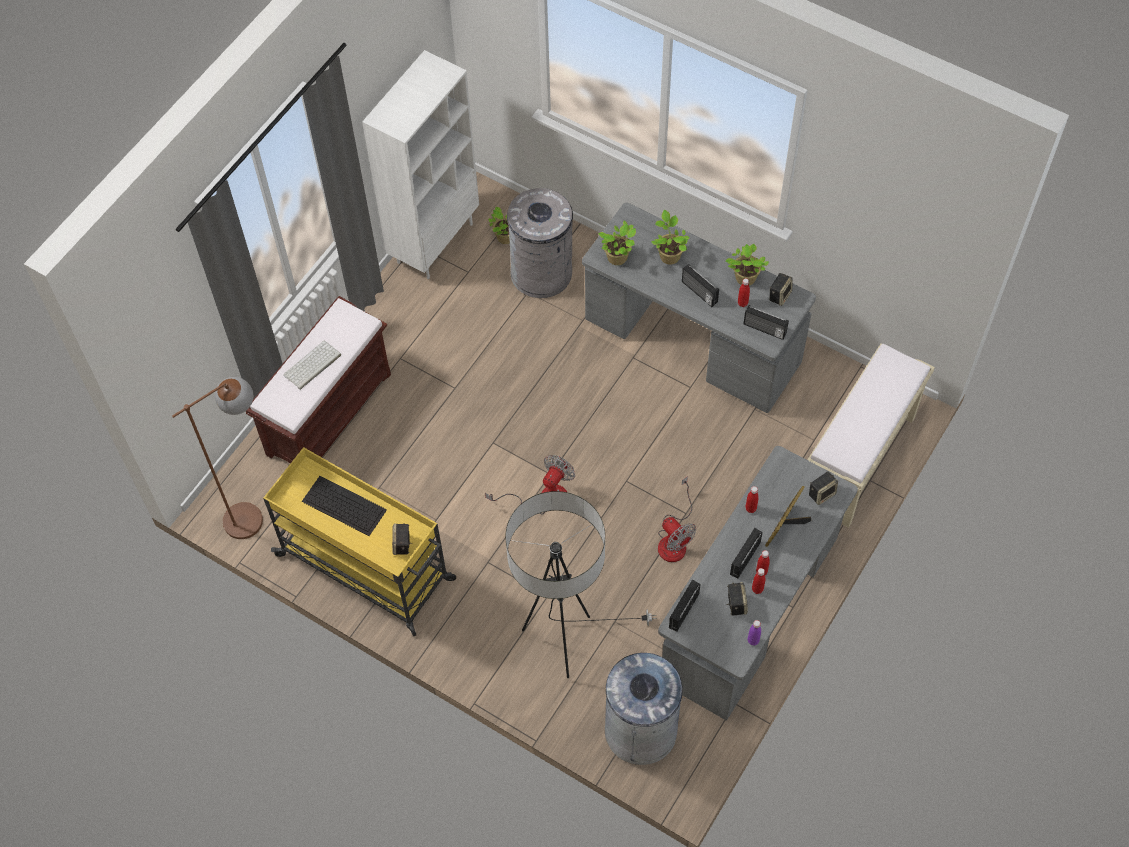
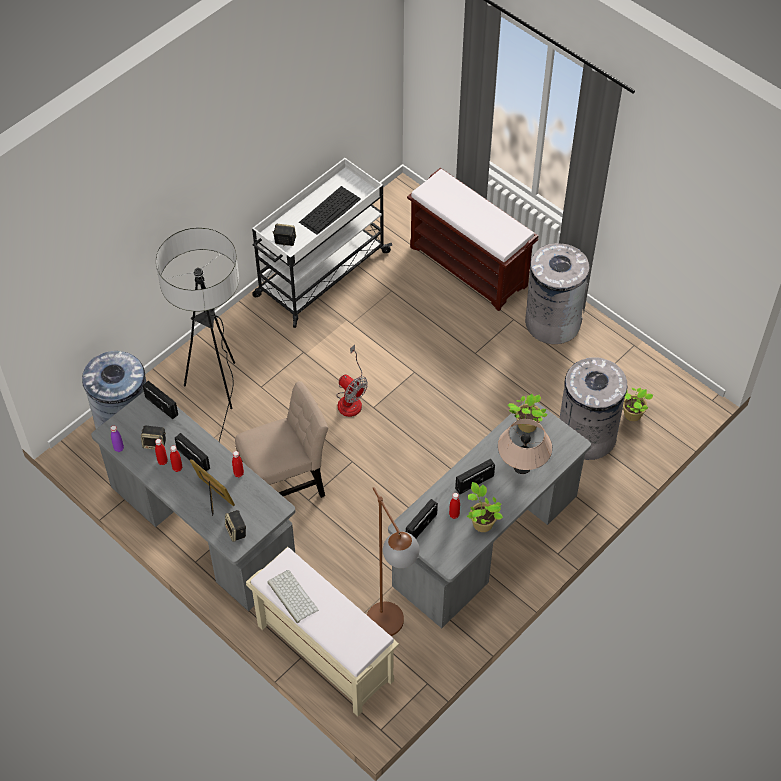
camera: 100 degrees right, 5 degrees down
(255, 513) = (388, 212): brown floor lamp -> brown floor lamp (391, 631)
(312, 366) = (468, 208): keyboard -> keyboard (291, 596)
(367, 568) = (320, 275): yellow cart -> white cart
(397, 321) = (552, 322): none -> grey trash can
(434, 242) = (634, 359): white bookcase -> none
(669, 255) = (521, 466): potted plant -> beige table lamp
(674, 539) = (286, 486): fan -> beige chair
(779, 295) = (456, 548): speaker -> none

